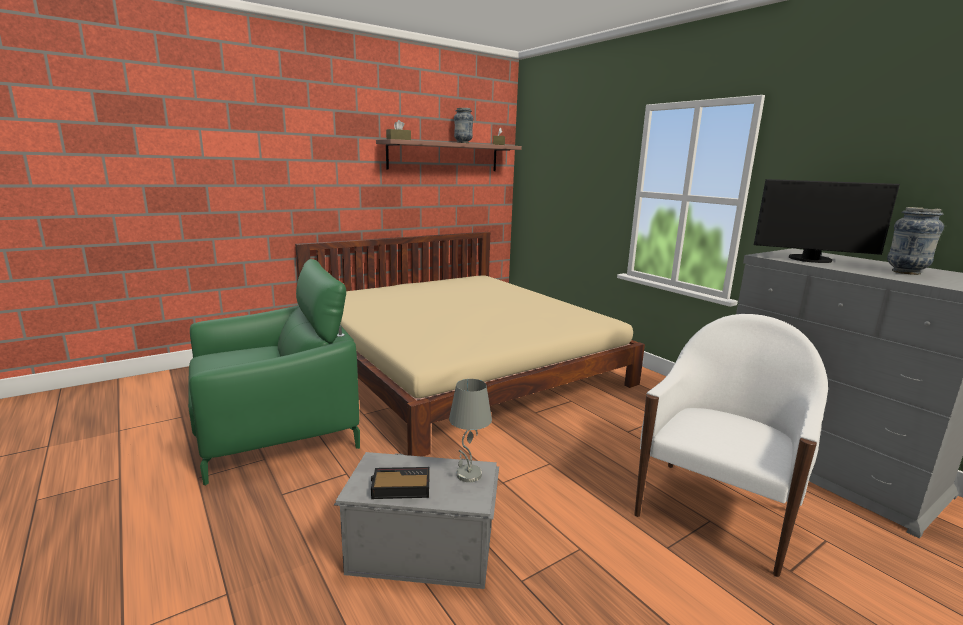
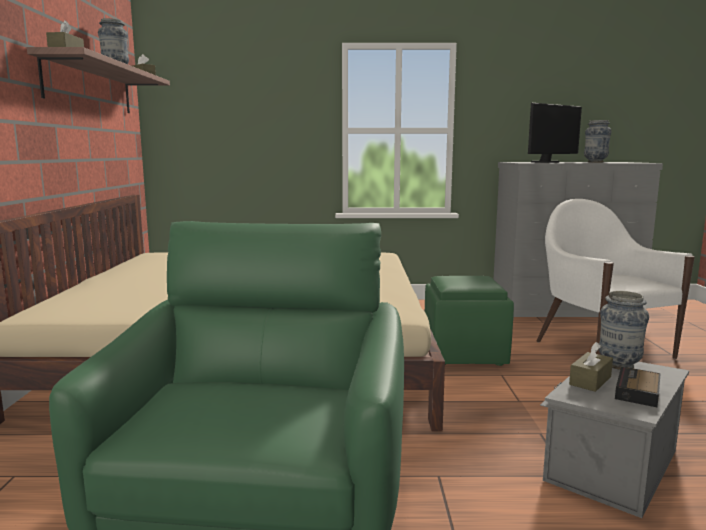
camera: 55 degrees left, 5 degrees down
(414, 465) = (590, 380): none -> brown tissue box
(468, 475) = (619, 365): grey table lamp -> vase
(575, 435) = (463, 353): none -> green ottoman

